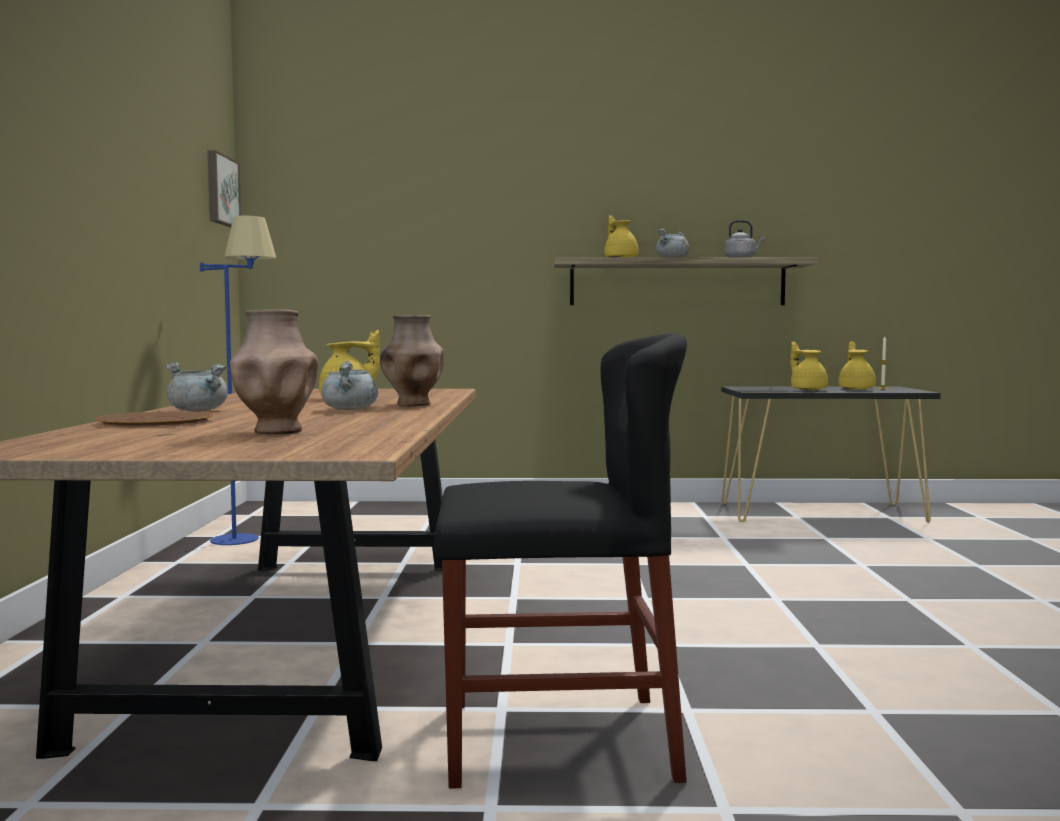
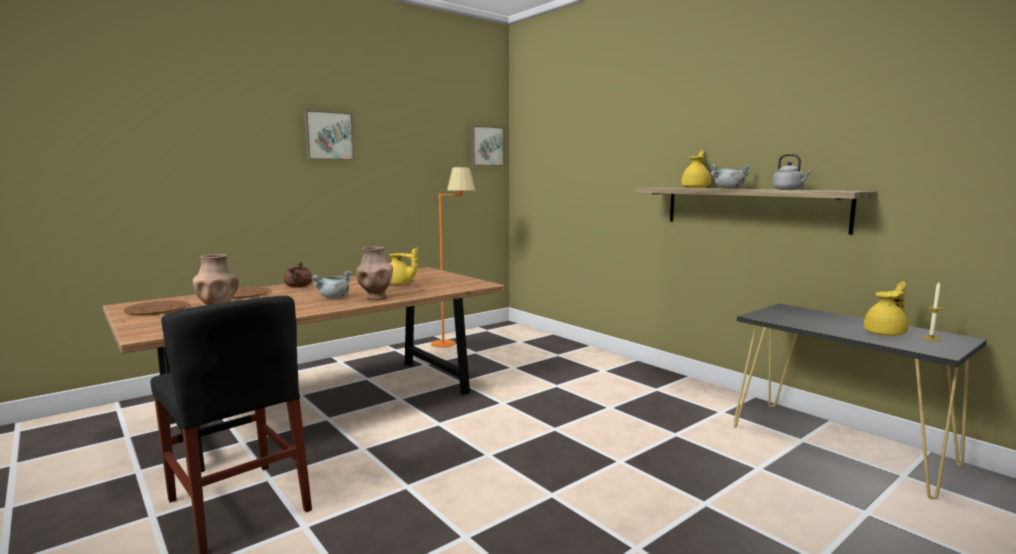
camera: 50 degrees right, 5 degrees up
(71, 118) = (328, 136): none -> picture
(121, 444) = (156, 309): none -> brown plate
(199, 410) = (298, 286): grey cooking pot -> brown cooking pot
(246, 534) = (454, 342): blue floor lamp -> orange floor lamp
(807, 390) = (825, 324): yellow teapot -> none

